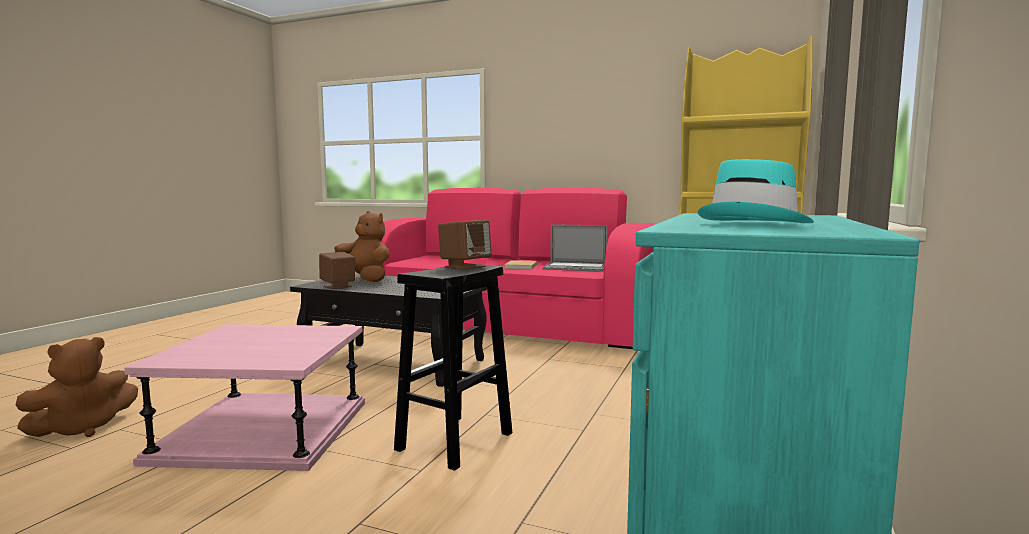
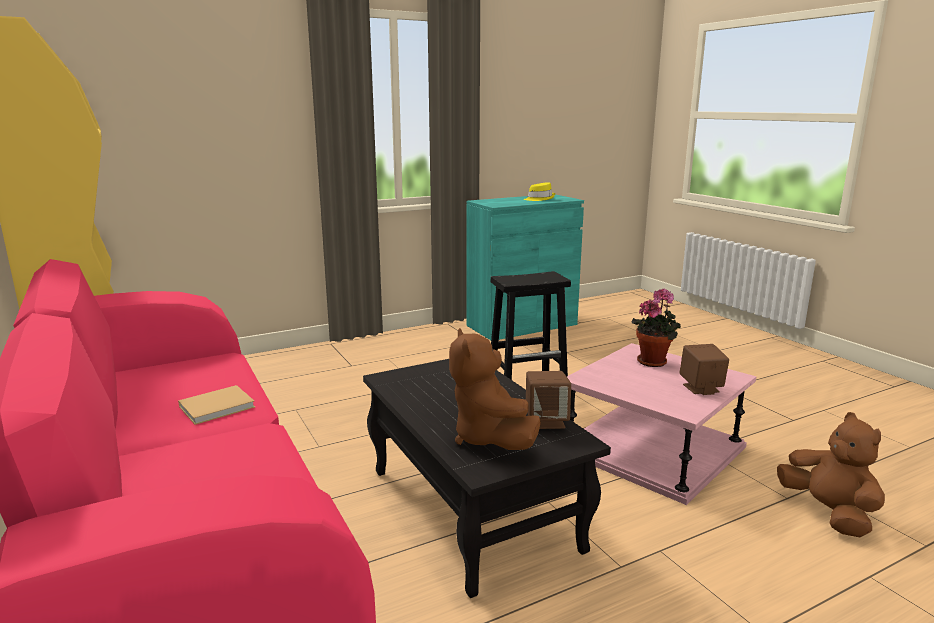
camera: 140 degrees left, 10 degrees up
(82, 428) = (828, 513): brown plush toy -> brown plush toy turned 75 degrees clockwise
(265, 355) = (654, 361): none -> potted plant
(465, 267) = (516, 279): brown speaker -> brown speaker (701, 388)
(575, 268) = (184, 377): laptop -> none
(756, 223) = (539, 199): turquoise hat -> yellow hat

